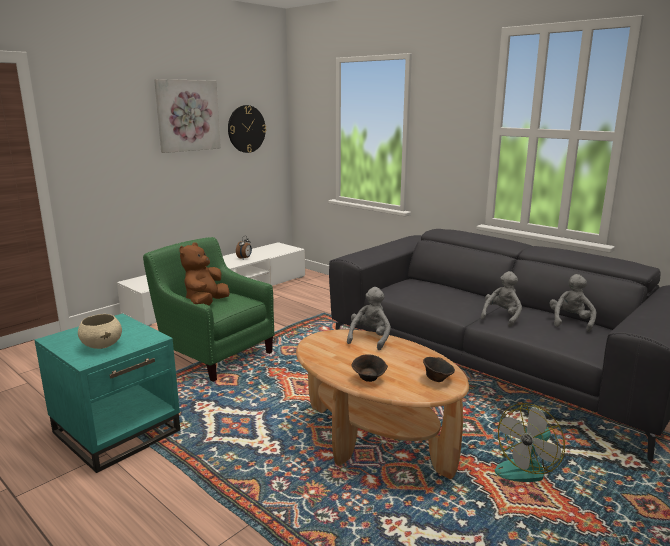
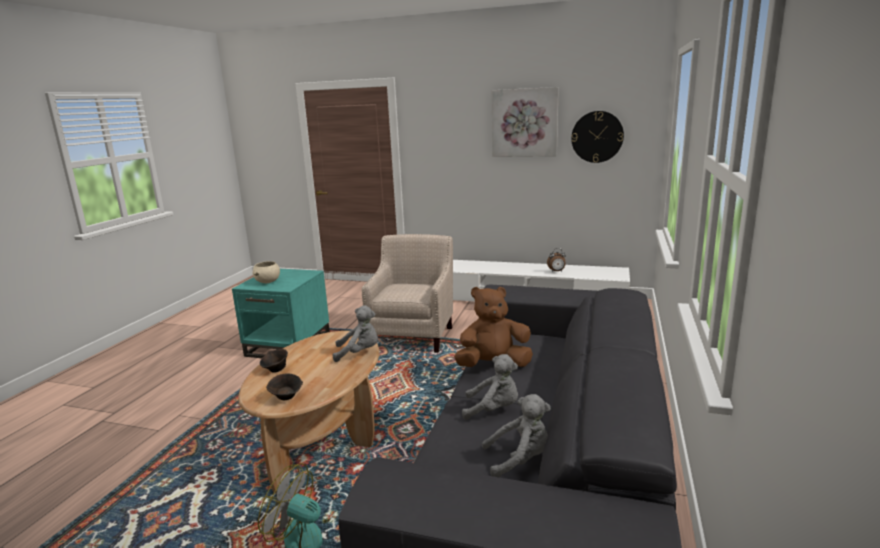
camera: 65 degrees right, 0 degrees up
(206, 305) = (396, 288): brown plush toy -> brown plush toy (493, 365)
(216, 354) = (414, 335): green armchair -> beige armchair

